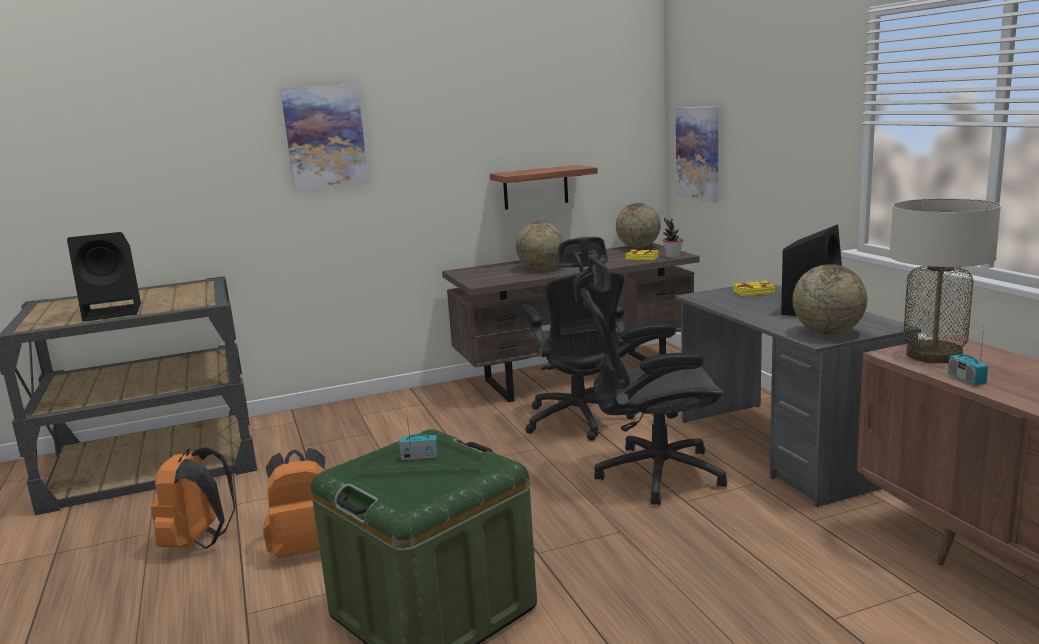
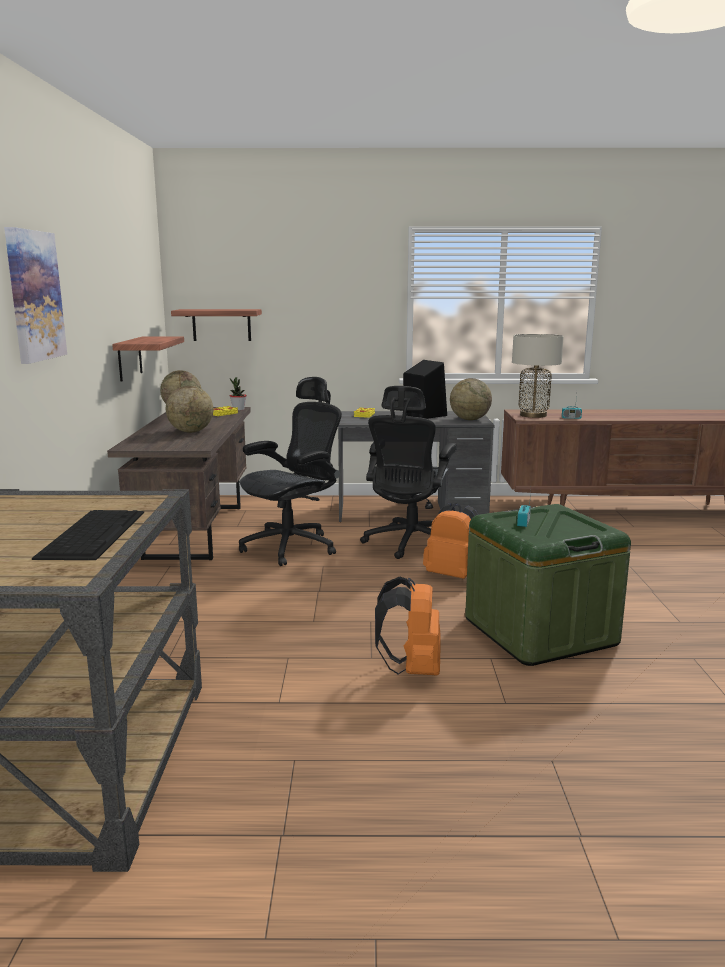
camera: 70 degrees left, 0 degrees up
(114, 312) = (93, 533): black speaker -> keyboard
(198, 542) = (349, 726): orange backpack -> orange backpack (452, 575)
(579, 421) = (293, 546): office chair -> office chair turned 60 degrees counterclockwise
(698, 153) = (221, 325): picture -> shelf

